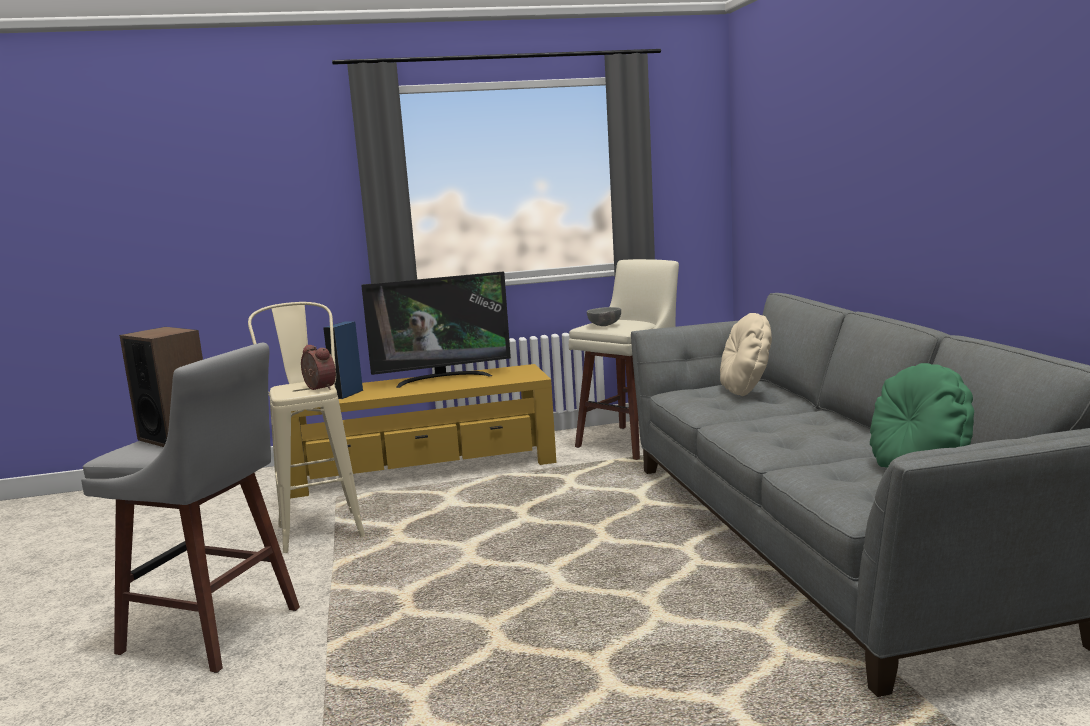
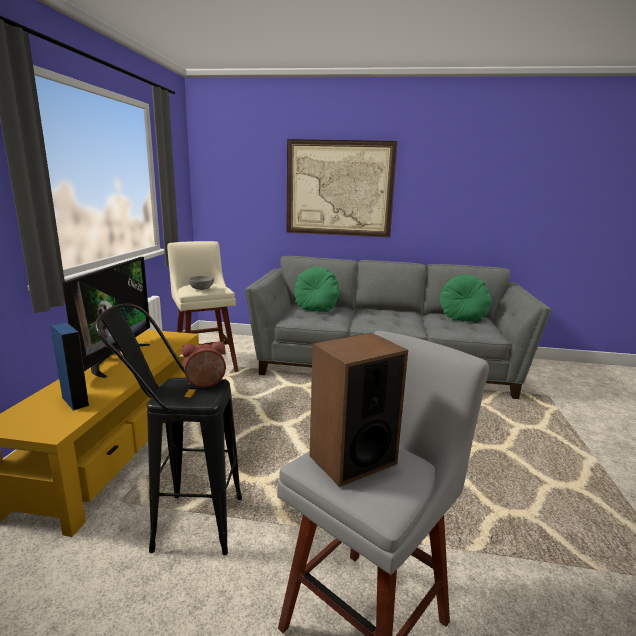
camera: 70 degrees left, 5 degrees up
(319, 526) = (183, 523): beige stool -> black stool
(745, 392) = (316, 310): beige pillow -> green pillow
(865, 166) = (339, 189): none -> picture

